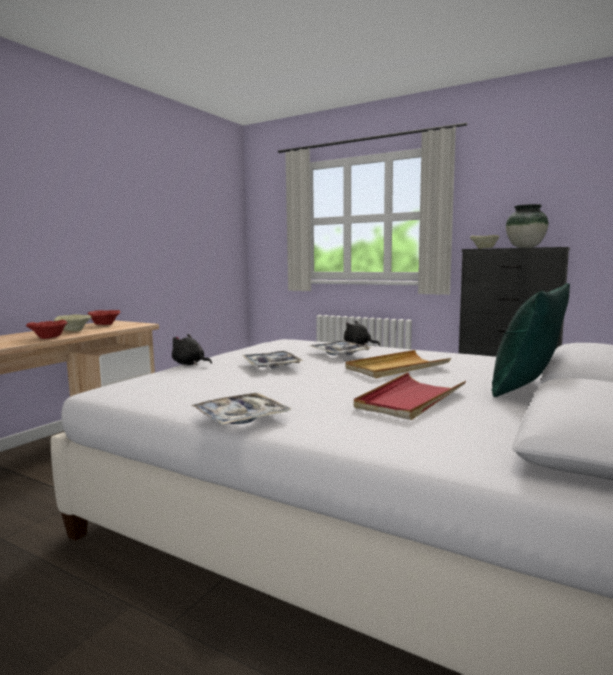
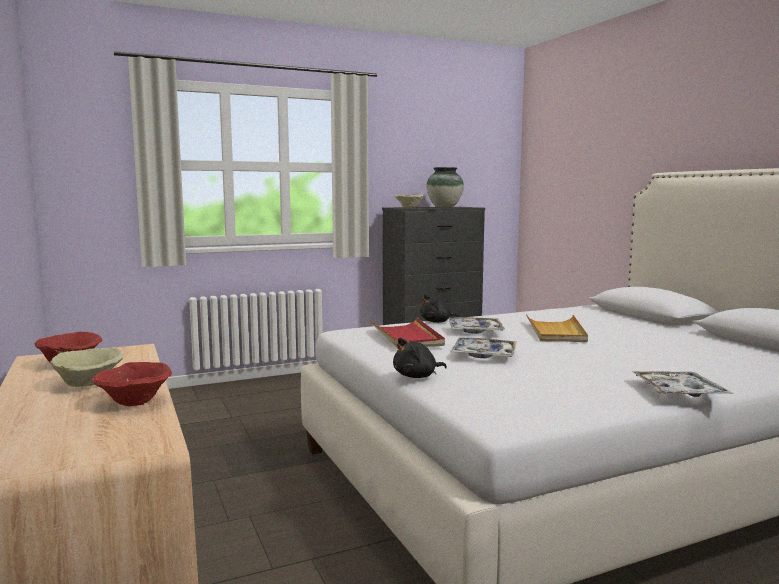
camera: 55 degrees left, 0 degrees up
(410, 399) = (661, 349): red tray -> red tray (406, 337)
(525, 389) = (655, 326): green pillow -> none

